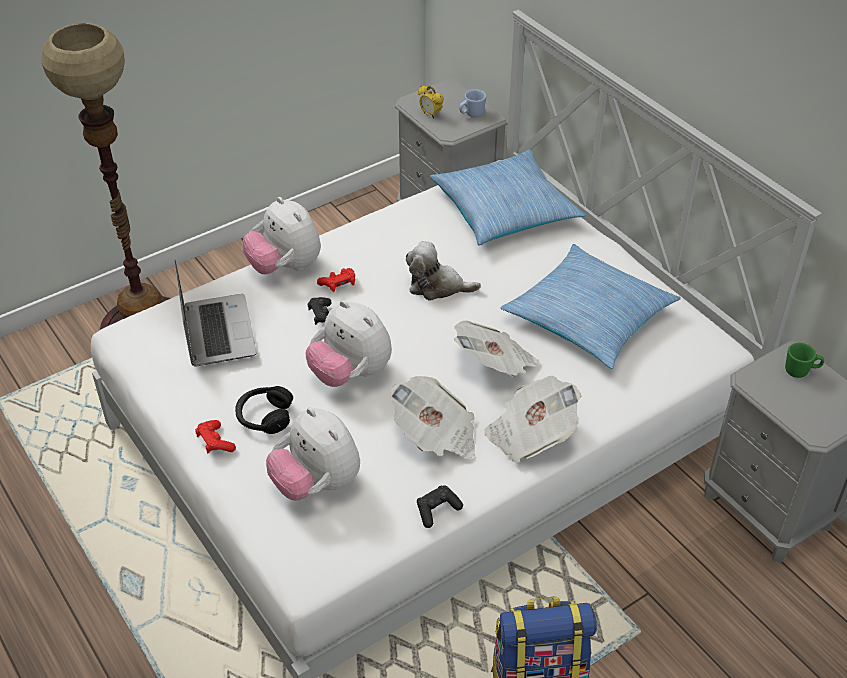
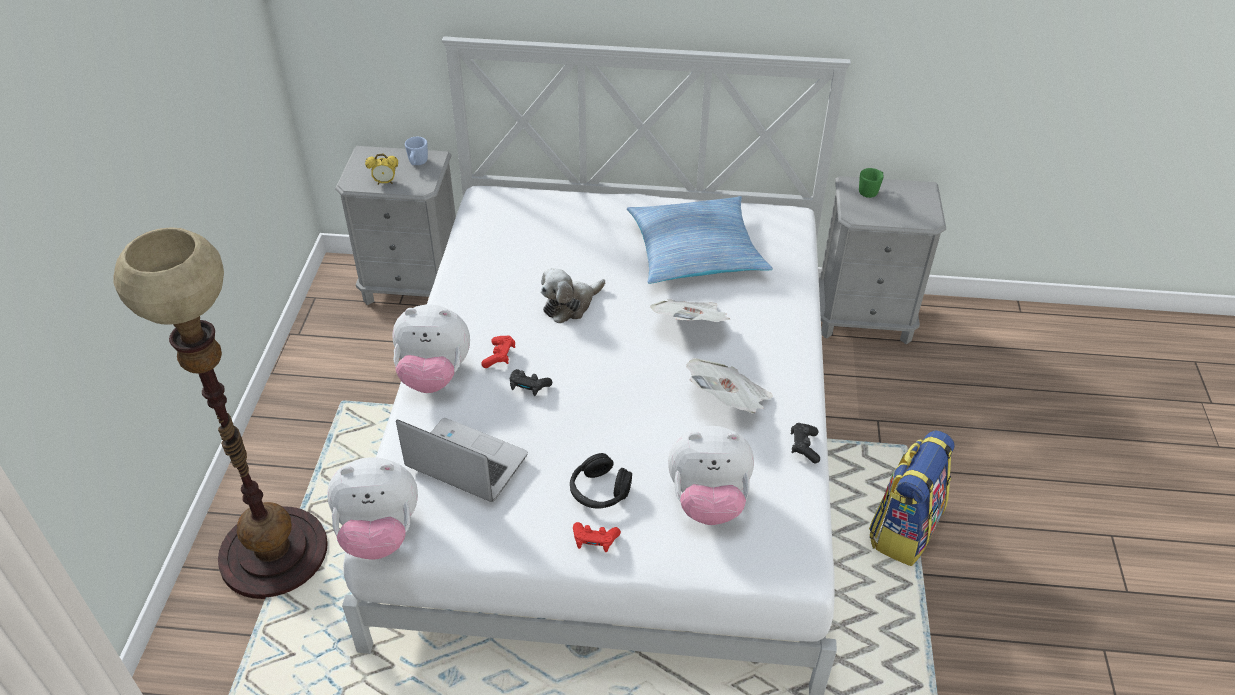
camera: 50 degrees left, 0 degrees up
(350, 373) = (610, 409): plush toy -> plush toy (379, 534)
(505, 209) = (531, 220): pillow -> none
(530, 434) = (779, 352): newspaper -> none

